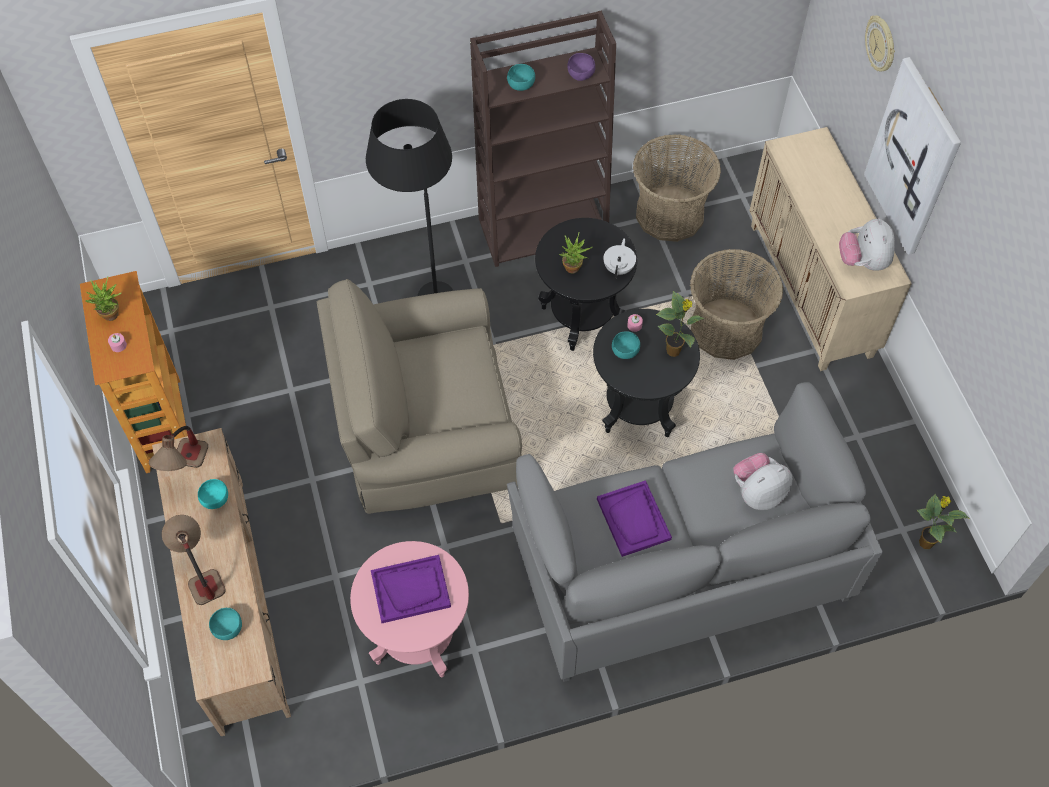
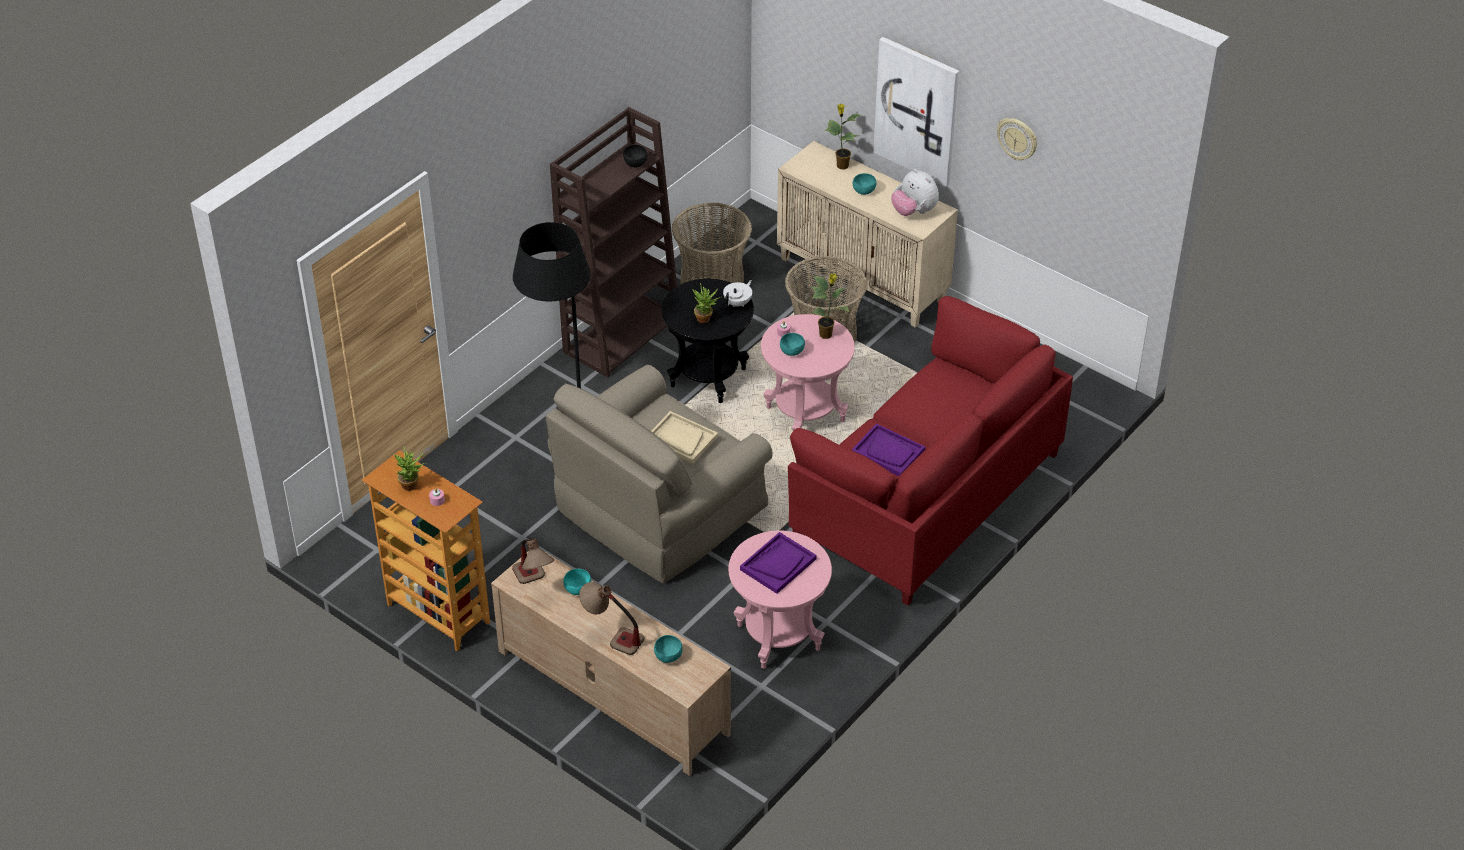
camera: 35 degrees left, 15 degrees down
(449, 387) = (681, 439): none -> beige tray
(521, 85) = (597, 188): turquoise bowl -> turquoise bowl (863, 191)
(581, 75) = (635, 163): purple bowl -> black bowl
(619, 268) = (738, 303): white teapot -> white teapot turned 60 degrees clockwise
(638, 408) = (805, 414): black side table -> pink side table
(680, 567) = (926, 495): grey sofa -> red sofa
(758, 492) = (957, 394): plush toy -> none
(881, 45) = (848, 43): wall clock -> wall clock (1017, 139)
(925, 542) = (1077, 394): potted plant -> potted plant (841, 165)

